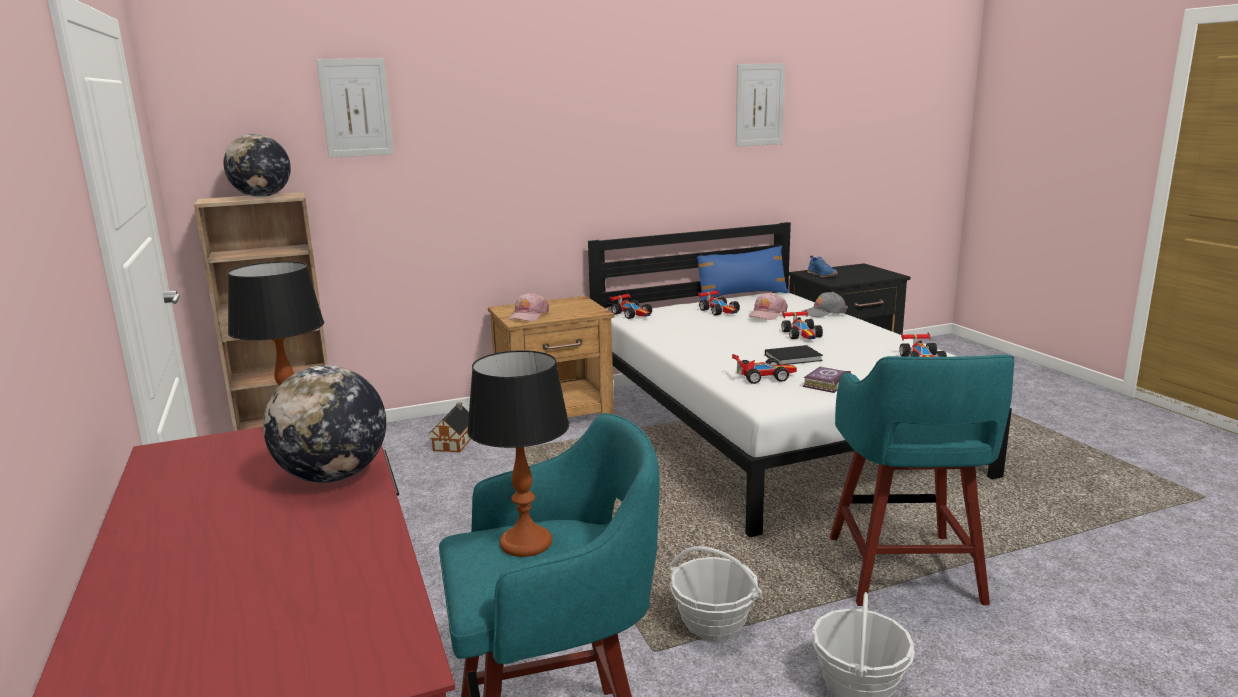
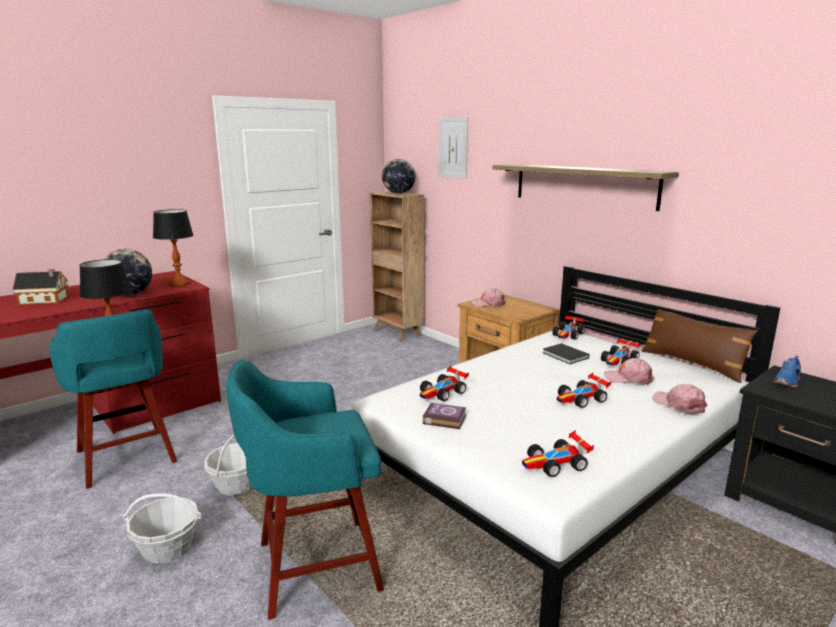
camera: 70 degrees right, 0 degrees up
(455, 442) = (434, 365): toy house -> toy house (45, 300)
(590, 142) = (583, 185): none -> shelf
(741, 295) = (692, 364): blue pillow -> brown pillow
(759, 105) = (768, 166): picture -> none
(763, 376) = (443, 393): toy car -> toy car turned 75 degrees clockwise
(794, 358) = (506, 401): black book -> black book (565, 356)
(824, 312) = (679, 404): grey cap -> pink cap

